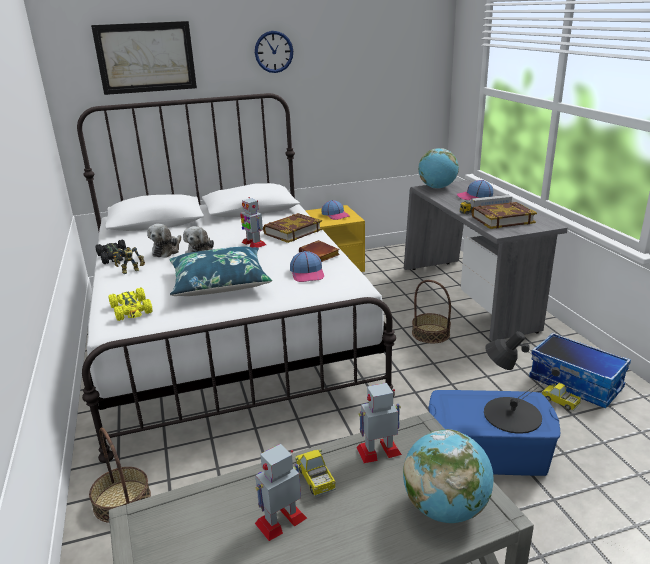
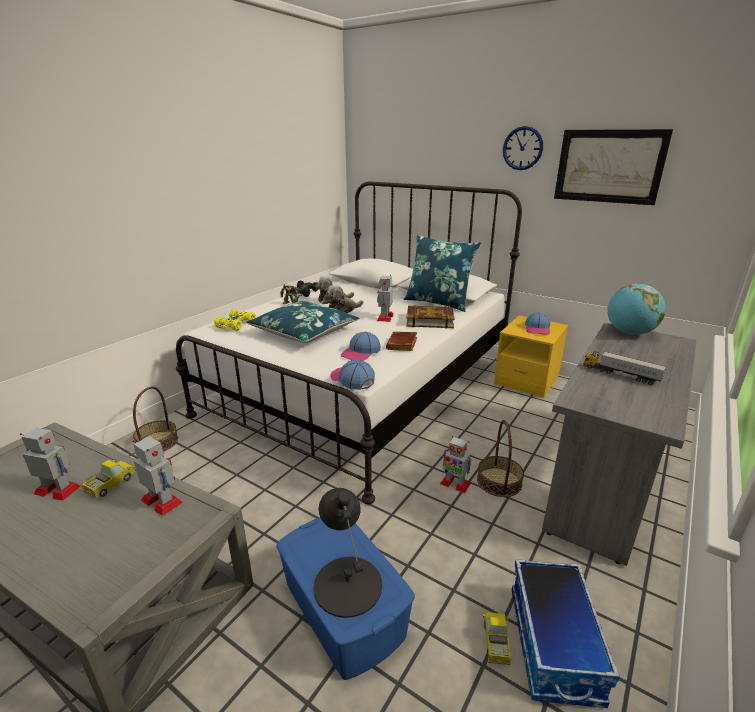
camera: 50 degrees right, 0 degrees up
(146, 57) = (412, 145): picture -> picture (609, 166)
(262, 217) = (438, 302): none -> blue pillow
(412, 351) = (454, 483): none -> toy robot
(445, 508) = (94, 572): globe -> none
(474, 196) = (651, 357): cap -> cap (352, 379)
(502, 219) = (615, 391): book -> none

